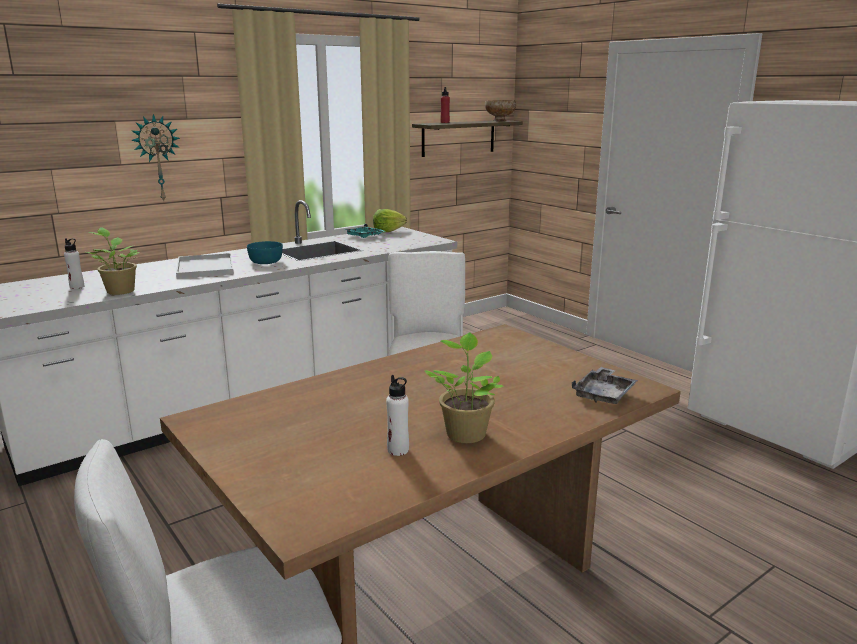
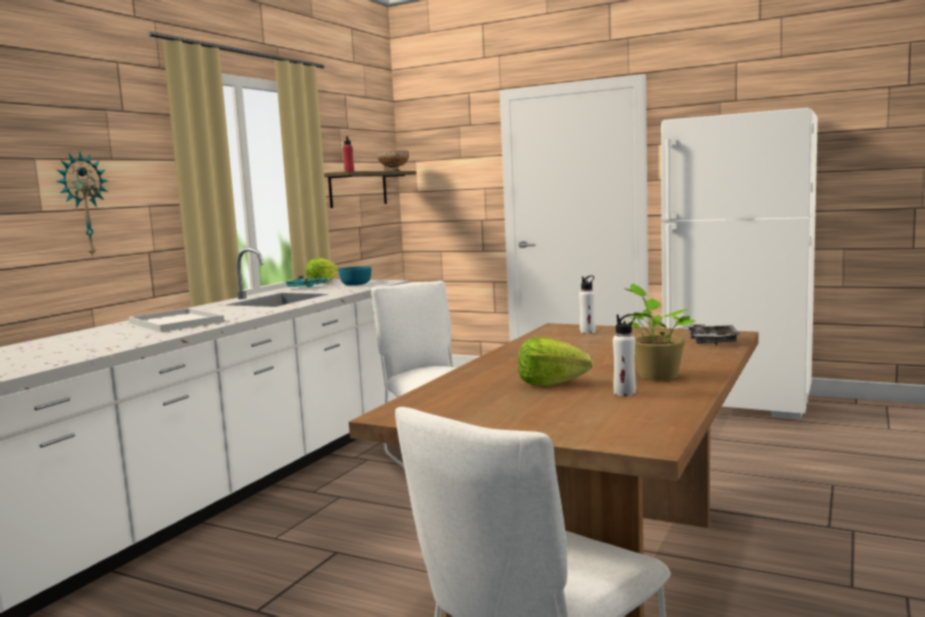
camera: 25 degrees left, 10 degrees down
(77, 287) = (41, 352): white bottle -> white bottle (587, 332)
(119, 291) = (110, 347): potted plant -> none
(266, 262) = (240, 311): turquoise bowl -> turquoise bowl (356, 284)
(365, 416) = (551, 383): none -> lettuce

